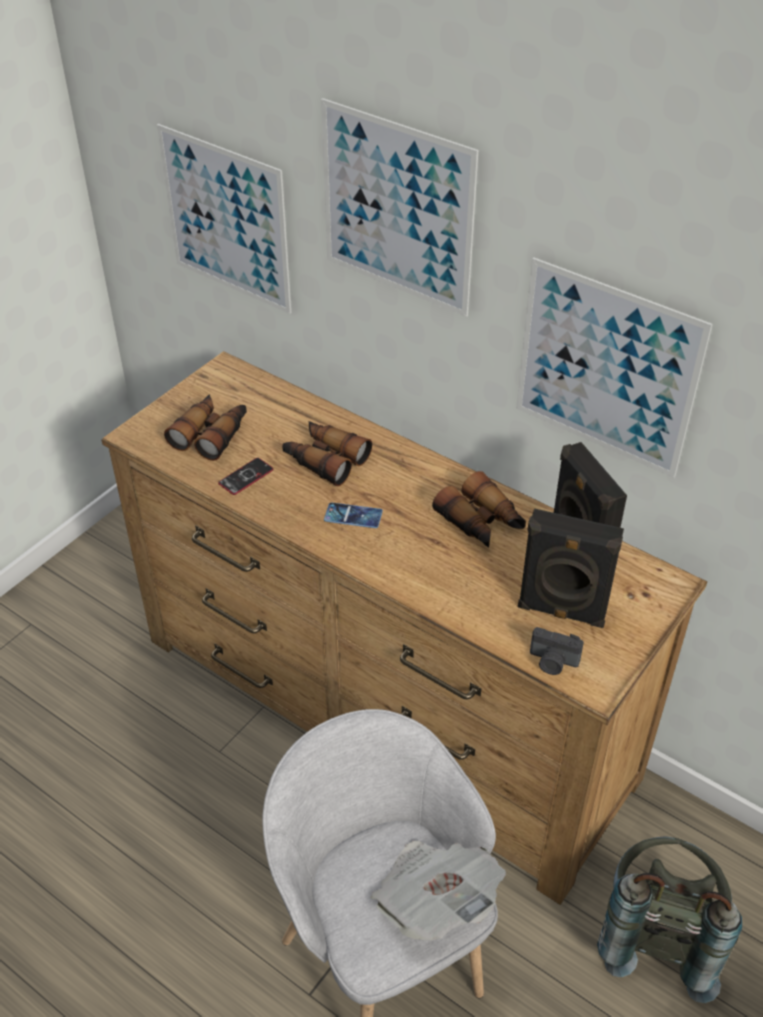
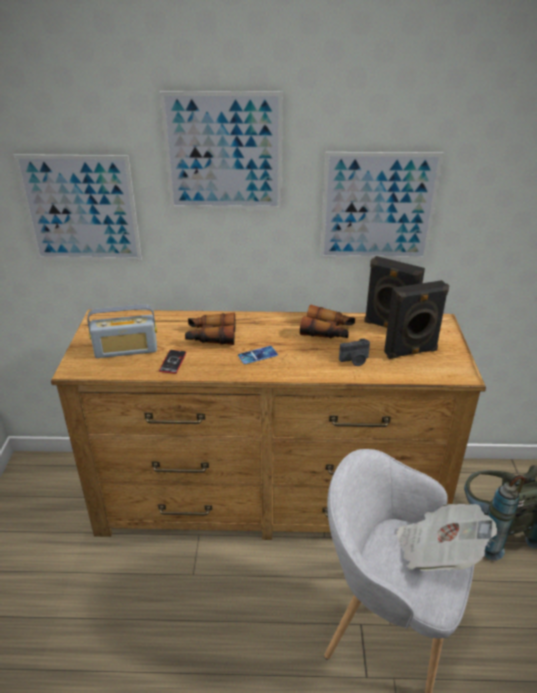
camera: 35 degrees left, 10 degrees down
(211, 434) = (126, 350): binoculars -> radio
(552, 662) = (433, 374): camera -> camera (355, 361)

